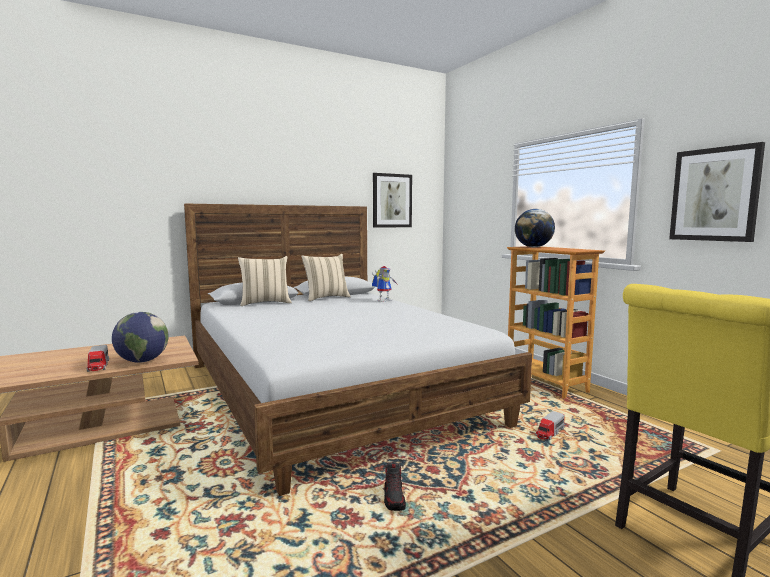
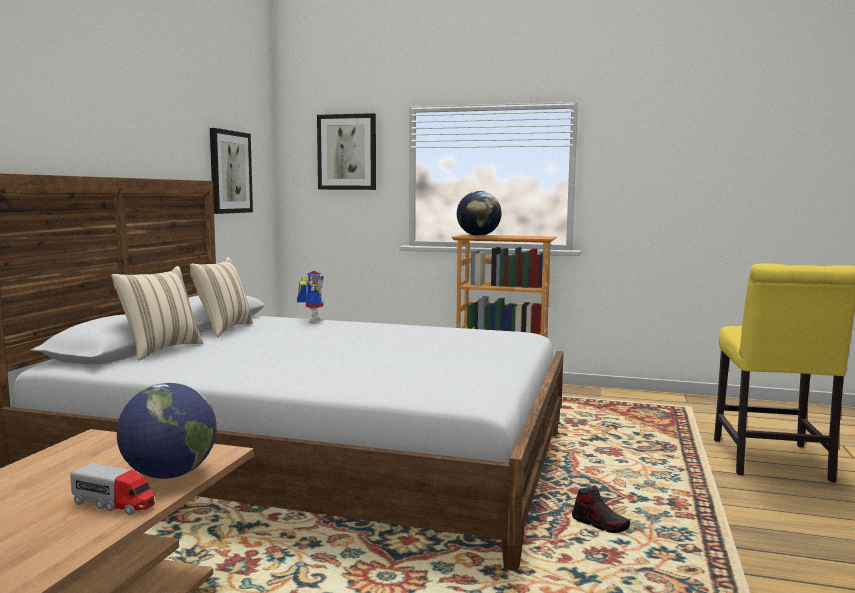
camera: 45 degrees left, 0 degrees up
(549, 433) = (586, 430): toy truck -> none
(714, 194) = (649, 182): picture -> picture (347, 152)

